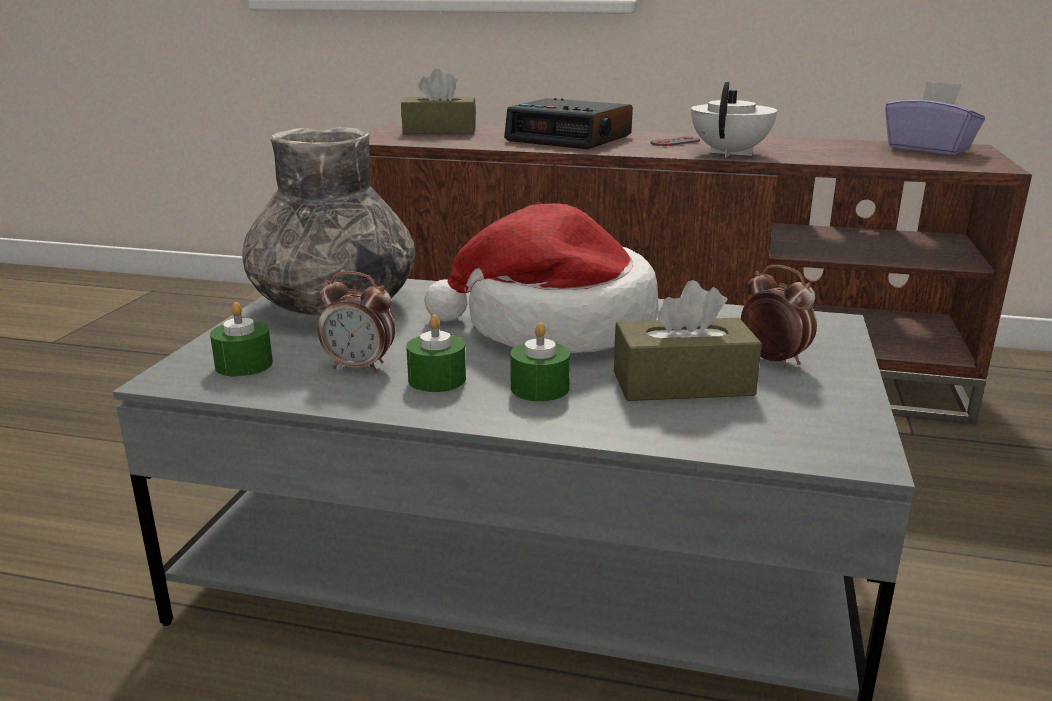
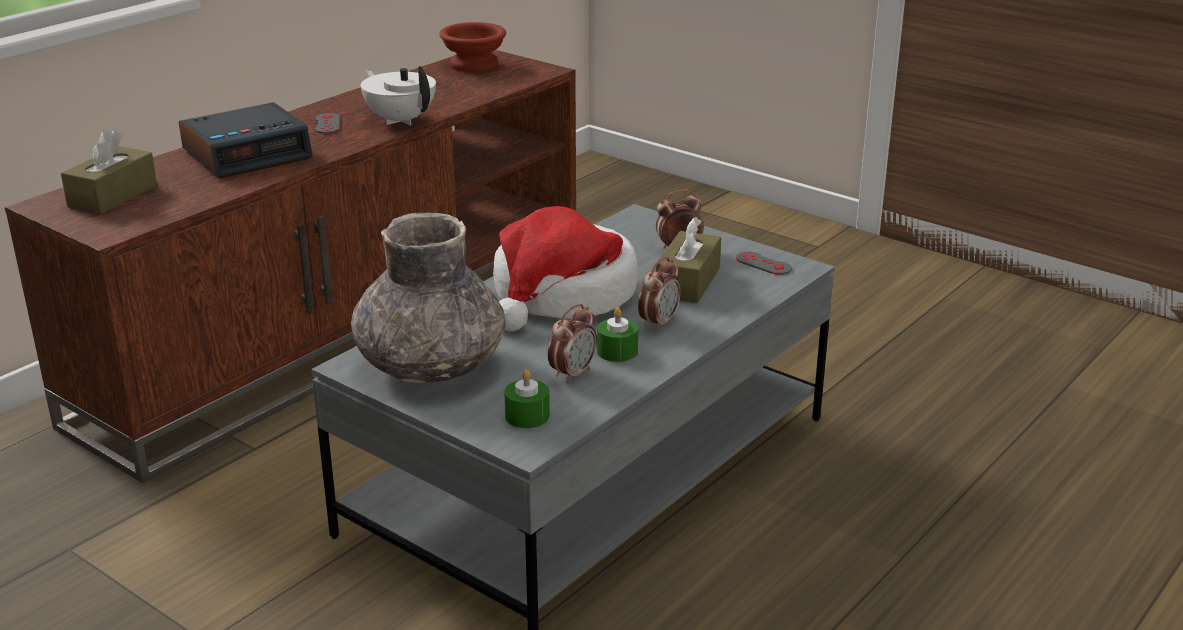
camera: 65 degrees left, 5 degrees up
(540, 388) = (659, 323): green candle -> alarm clock
(822, 424) = (763, 263): none -> grey game controller
(928, 149) = (473, 65): purple tissue box -> brown bowl

